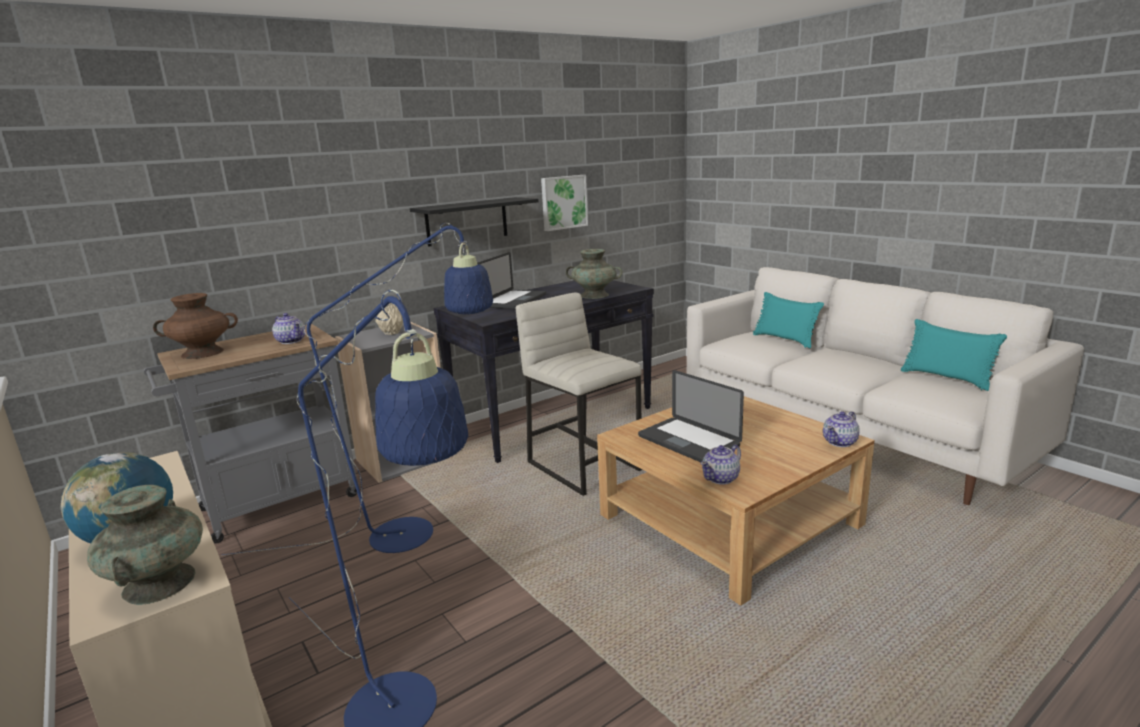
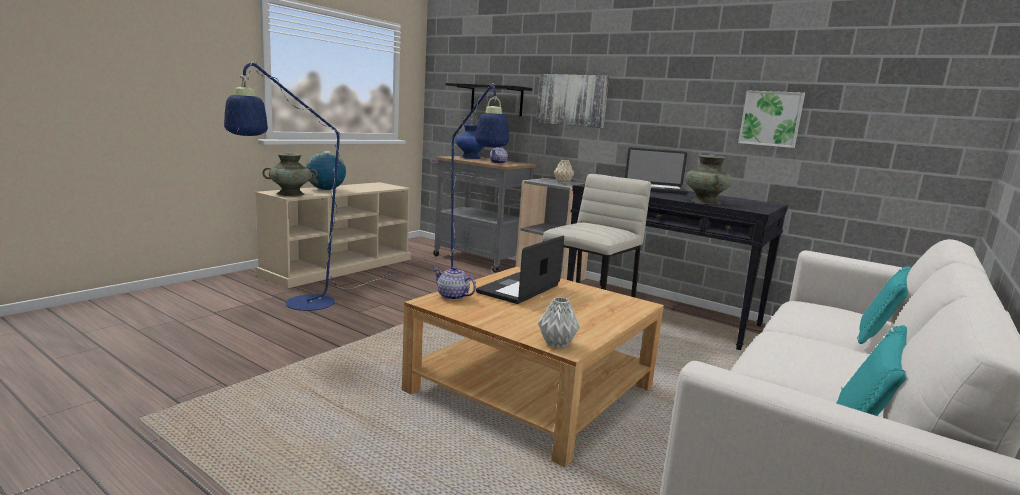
camera: 70 degrees right, 5 degrees down
(203, 353) = (470, 157): brown vase -> blue vase
(343, 219) = (572, 100): none -> picture
(467, 221) = (661, 119): black shelf -> black shelf (496, 100)
(840, 442) = (556, 344): teapot -> grey vase

